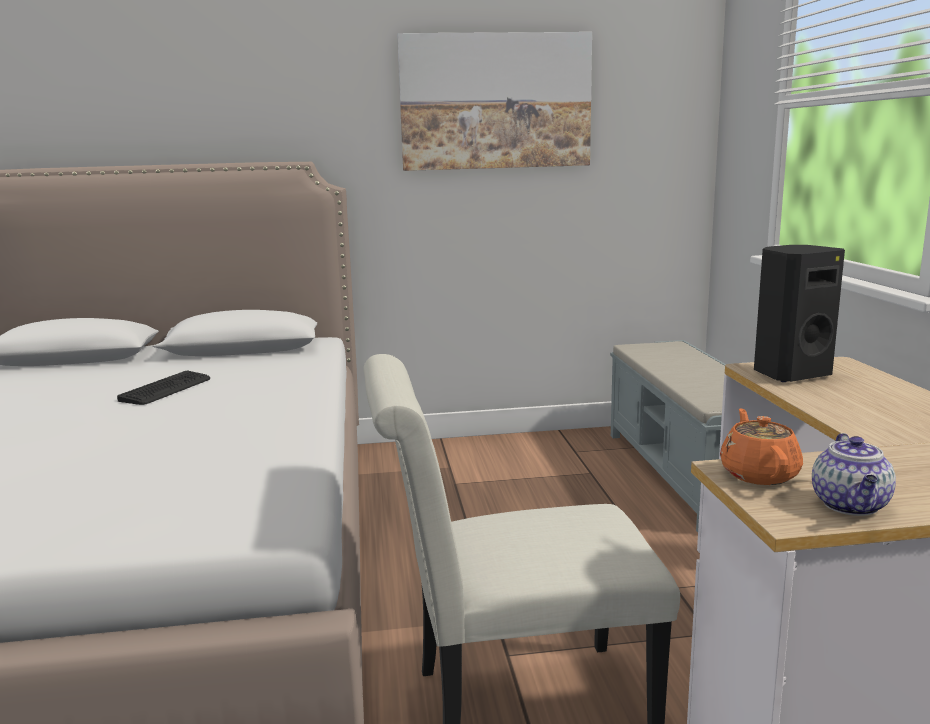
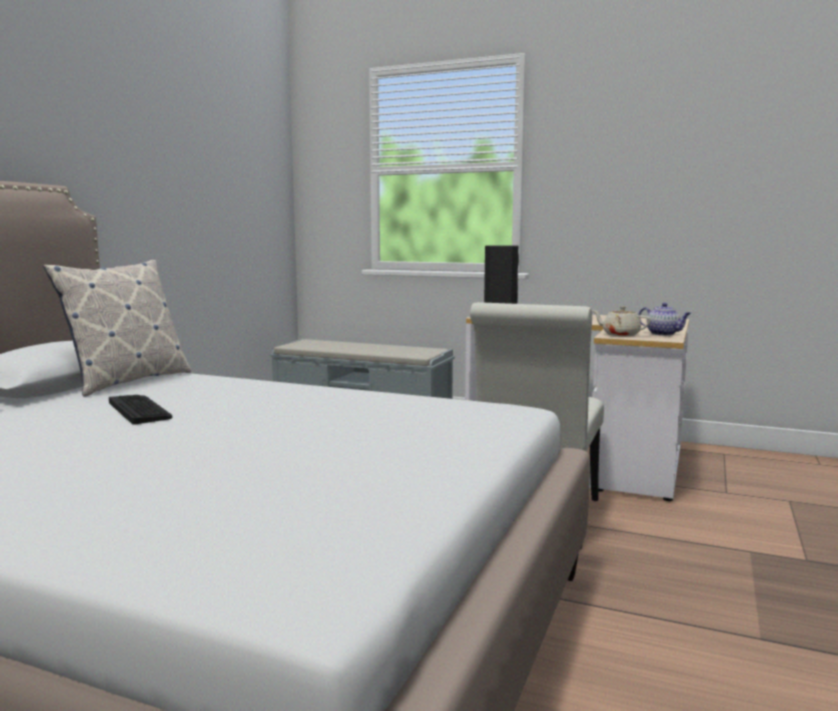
camera: 60 degrees left, 5 degrees down
(268, 358) = (127, 381): none -> pillow
(495, 102) = (182, 149): picture -> none
(758, 474) = (620, 335): orange teapot -> beige teapot

